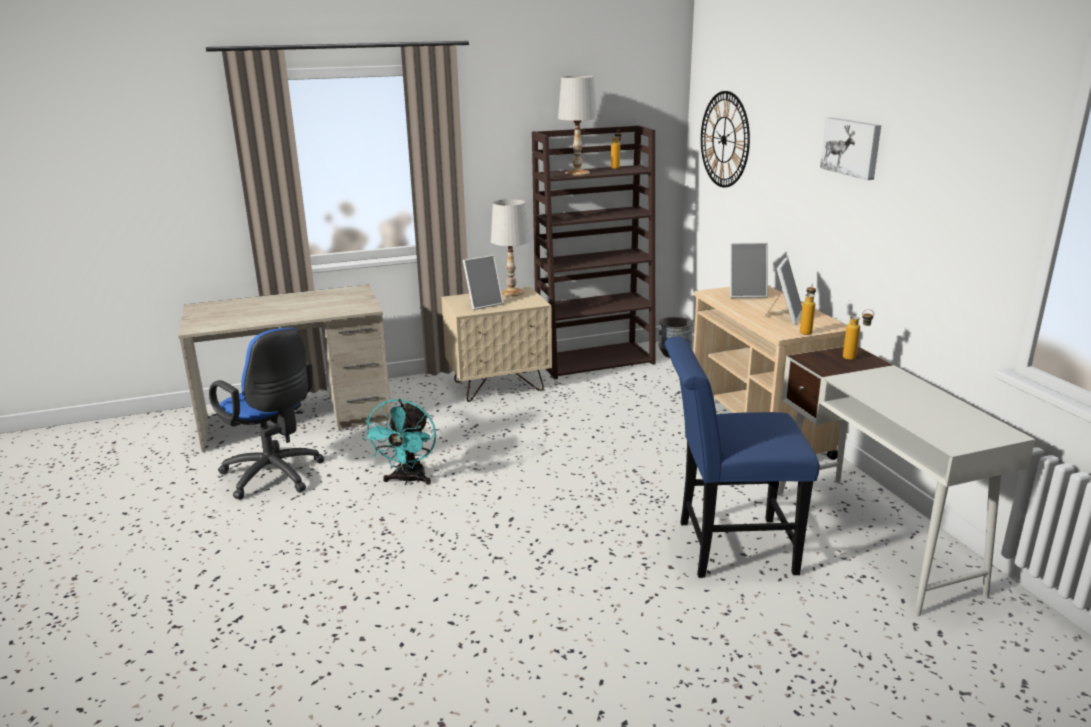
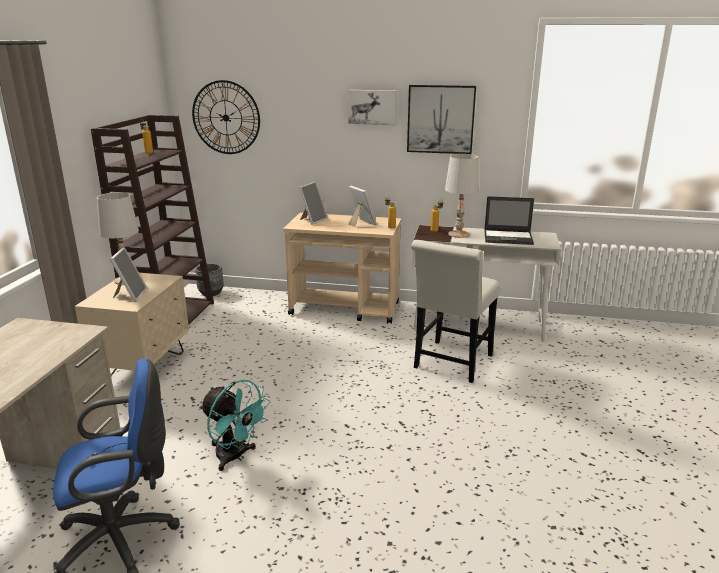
camera: 60 degrees left, 0 degrees up
(577, 173) = (137, 160): white table lamp -> white table lamp (458, 234)
(726, 547) = (451, 364): blue chair -> white chair
(923, 408) = (508, 237): none -> laptop
(927, 181) = (440, 119): none -> picture

